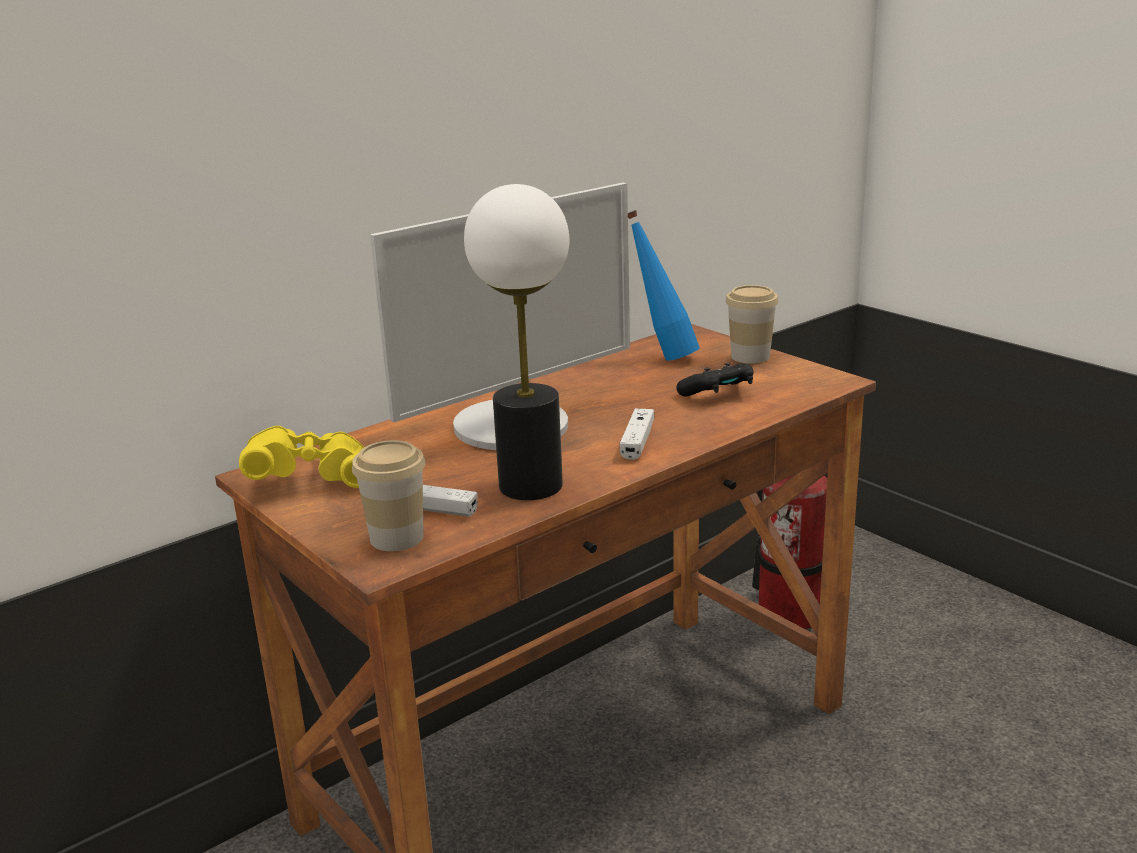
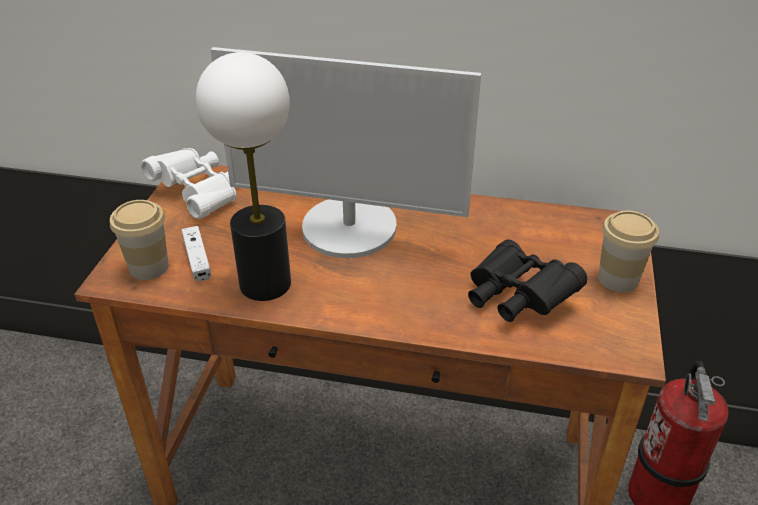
camera: 50 degrees right, 15 degrees up
(312, 479) = (199, 194): yellow binoculars -> white binoculars
(637, 442) = (382, 298): white game controller -> none
(662, 356) = (555, 234): blue bottle -> none
(718, 395) = (516, 298): black game controller -> black binoculars

